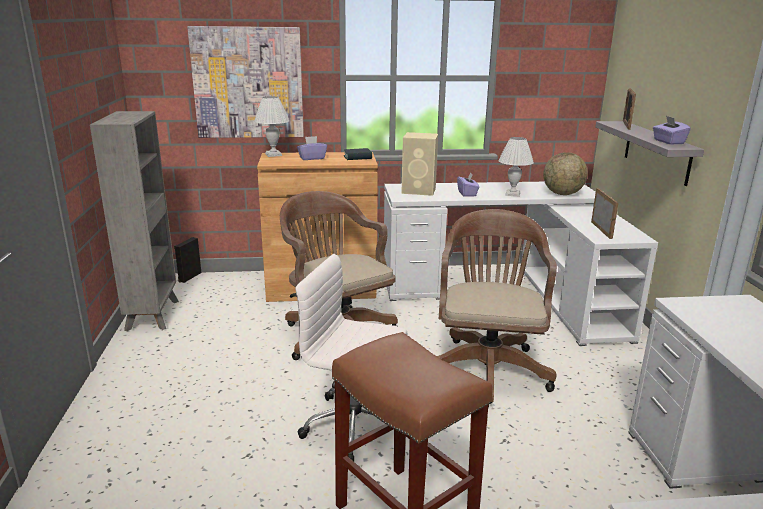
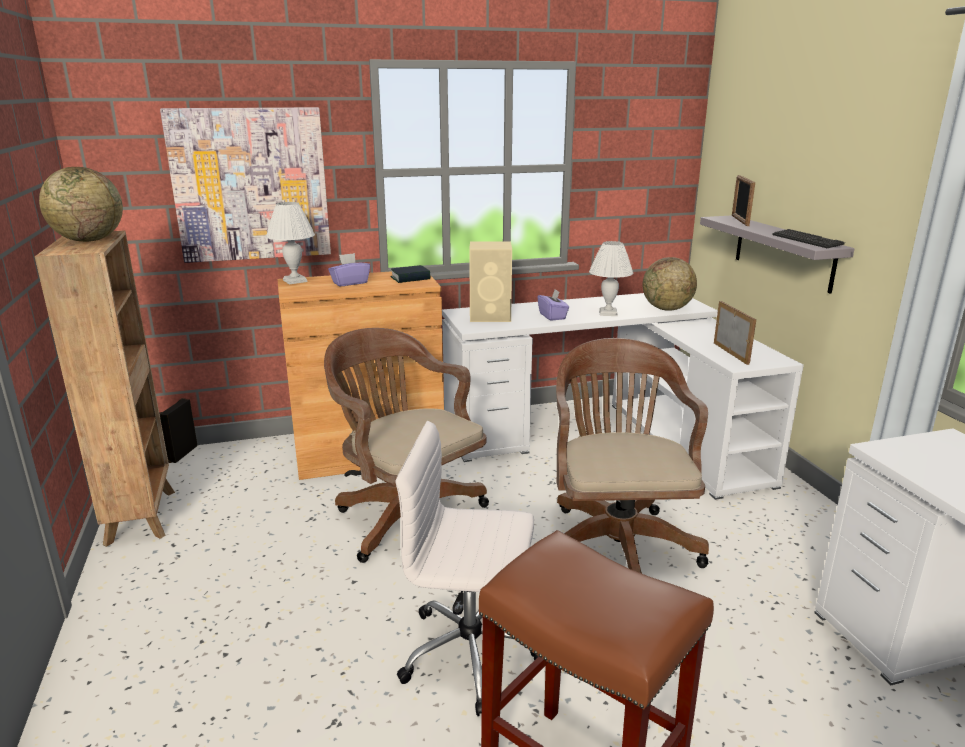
camera: 10 degrees left, 0 degrees up
(128, 116) = (89, 240): none -> globe
(153, 314) = (141, 516): grey bookcase -> brown bookcase
(668, 142) = (806, 240): purple tissue box -> keyboard

